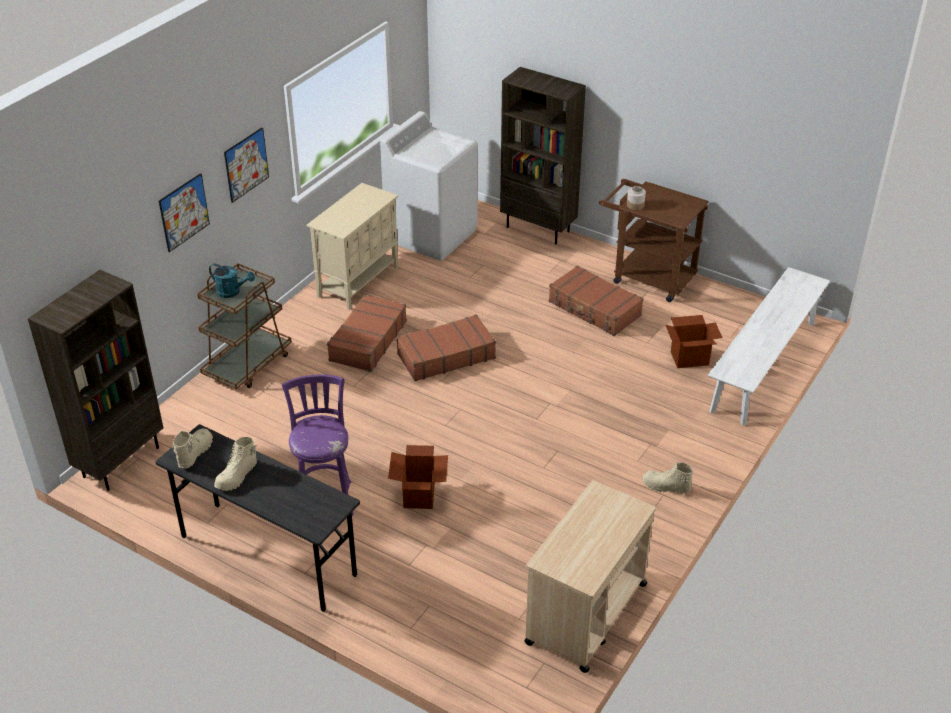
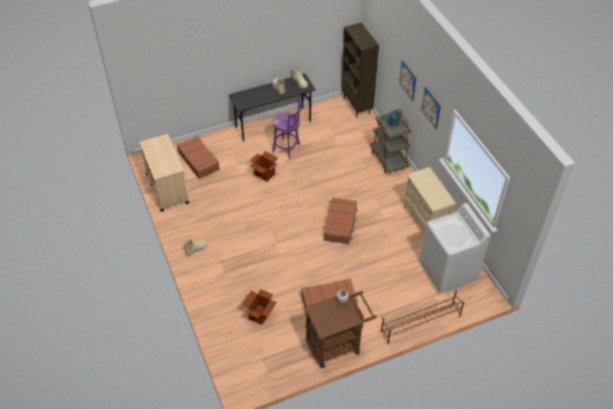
camera: 125 degrees right, 10 degrees up
(367, 341) = (374, 203): brown suitcase -> brown suitcase (199, 161)
(539, 229) = (420, 323): brown bookcase -> brown shoe rack
(764, 366) = (228, 341): white bench -> none

